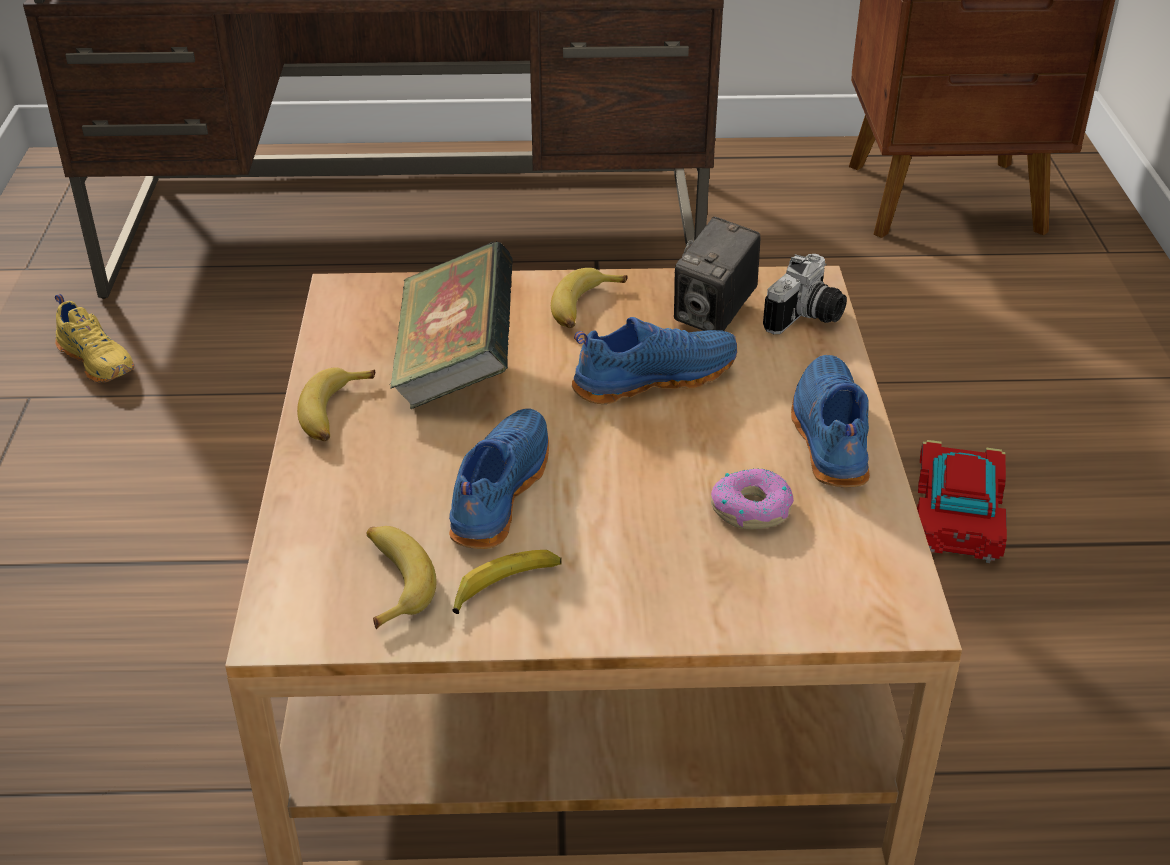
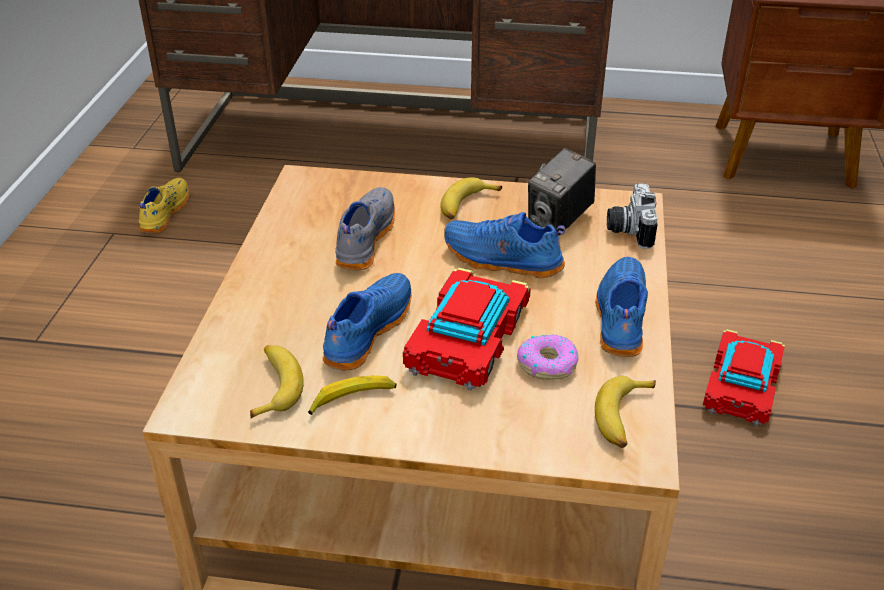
camera: 10 degrees right, 0 degrees up
(98, 361) = (163, 213): yellow shoe -> yellow shoe turned 135 degrees counterclockwise
(334, 414) = (270, 263): banana -> banana (623, 418)
(456, 367) = (363, 239): book -> grey shoe
(635, 486) = (467, 337): none -> toy car
(653, 378) = (501, 261): blue shoe -> blue shoe turned 150 degrees counterclockwise
(808, 319) = (628, 229): camera -> camera turned 135 degrees clockwise

